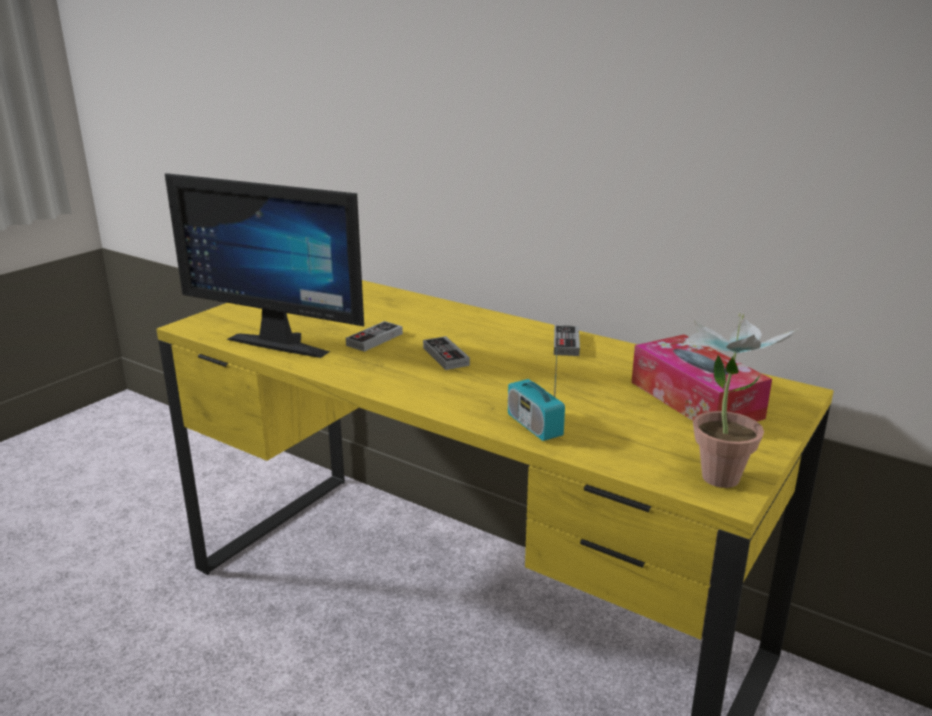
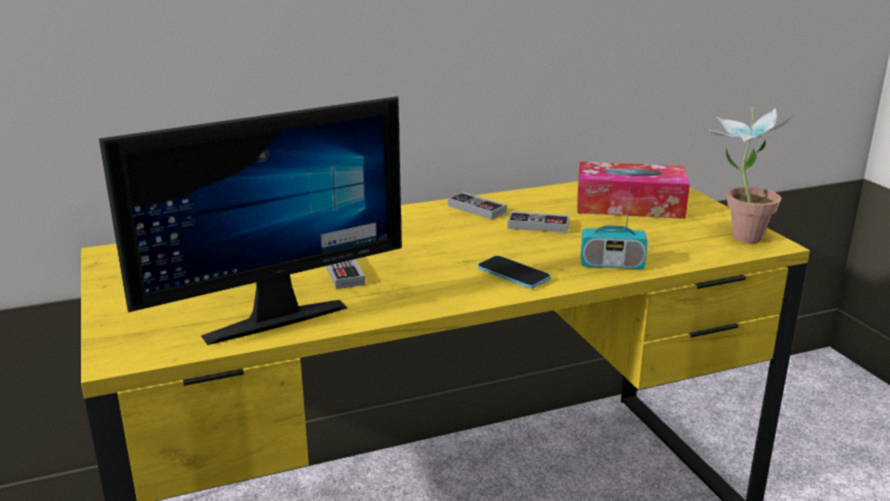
camera: 55 degrees left, 0 degrees up
(445, 356) = (433, 256): game controller -> game controller (538, 226)
(453, 392) = (513, 274): none -> phone

